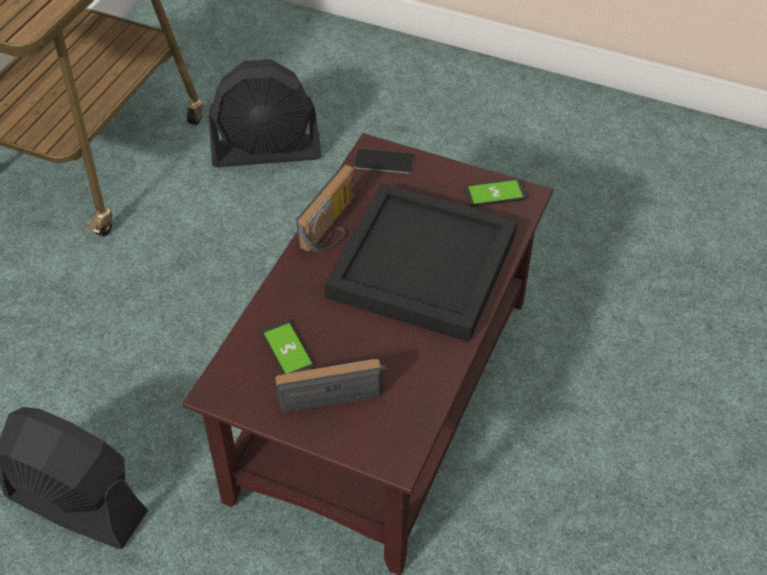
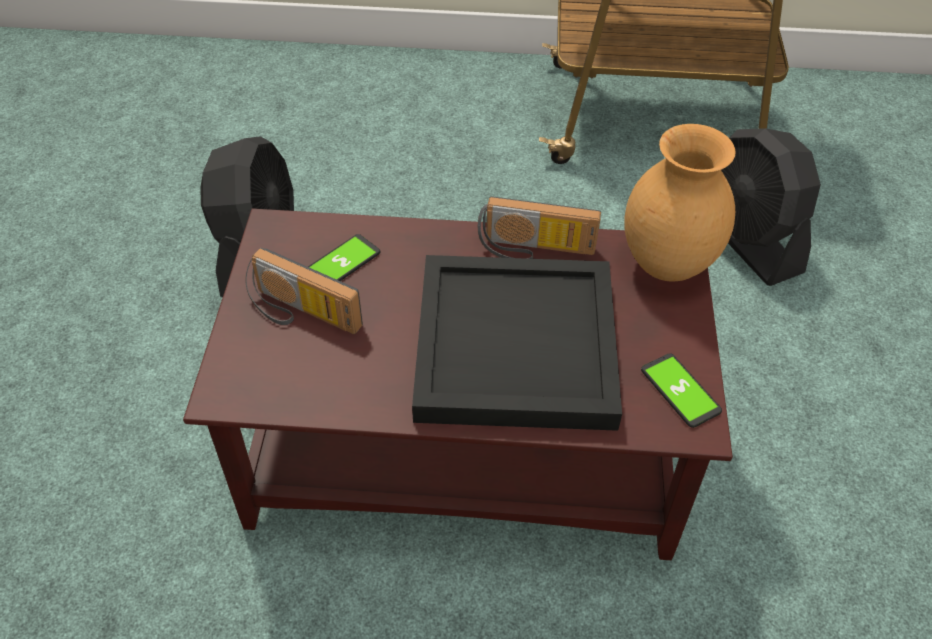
camera: 70 degrees right, 0 degrees up
(332, 390) = (300, 314): radio -> radio turned 150 degrees clockwise
(384, 162) = (666, 266): phone -> brown vase

